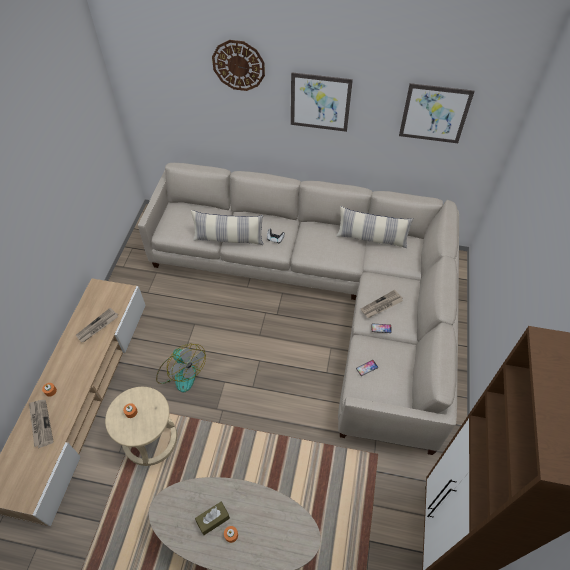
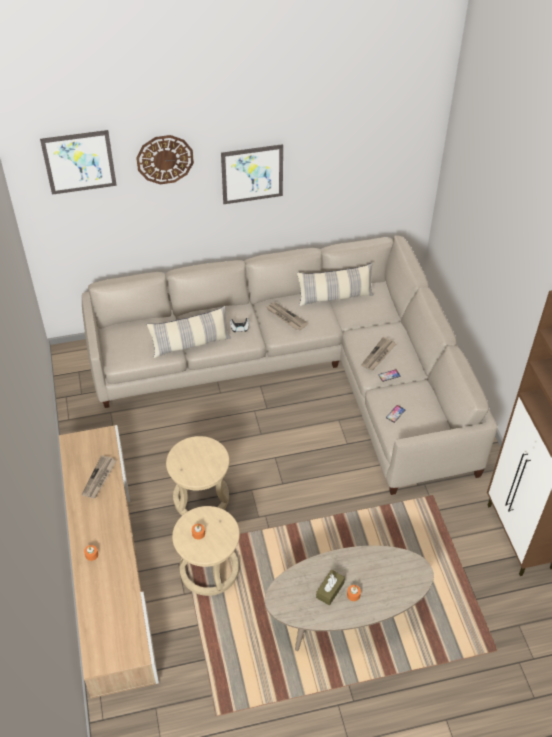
camera: 25 degrees left, 5 degrees down
(40, 423) = (102, 586): newspaper -> newspaper (286, 317)
(181, 372) = (201, 498): fan -> beige stool
(434, 113) = (365, 156): picture -> picture (79, 162)

